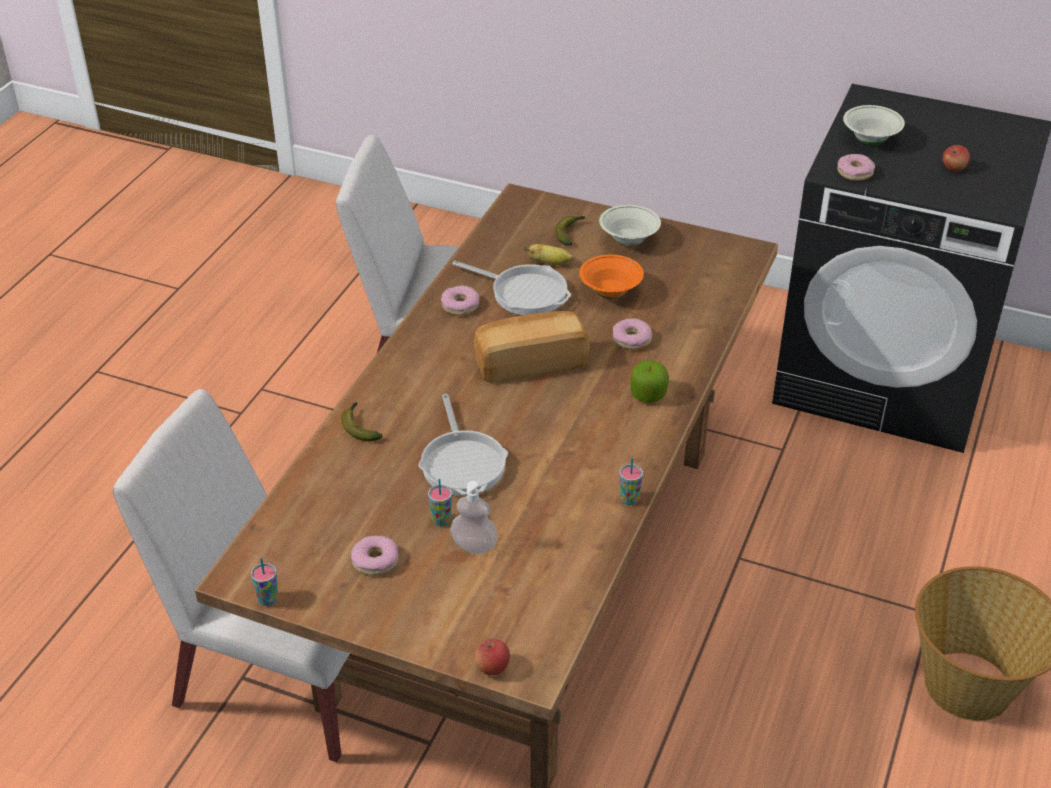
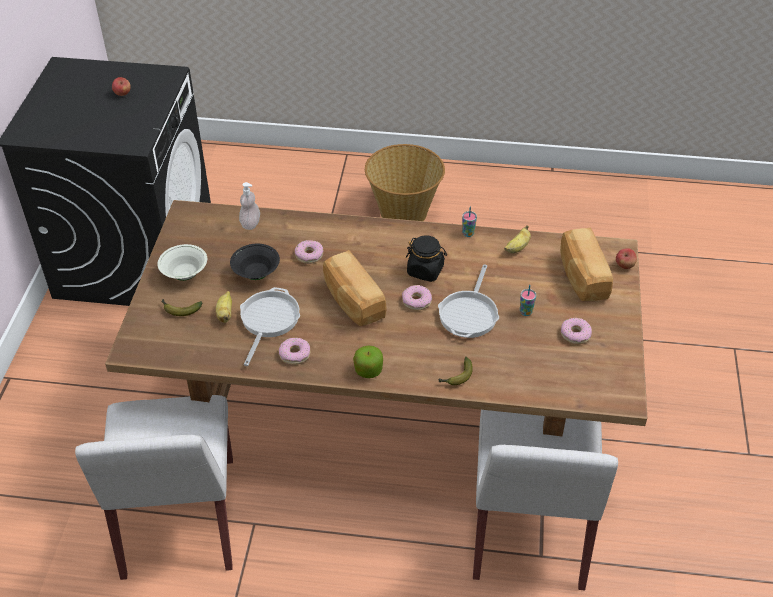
camera: 105 degrees left, 5 degrees up
(268, 599) = (634, 377): cup -> none
(462, 463) = (469, 314): frying pan -> frying pan turned 135 degrees clockwise
(474, 545) = (539, 292): soap dispenser -> soap dispenser (250, 224)
(488, 604) = (581, 277): none -> bread
(563, 438) = (425, 270): none -> black jar
(578, 546) = (517, 248): none -> banana
(610, 293) = (256, 274): orange bowl -> black bowl
(648, 394) = (366, 239): apple -> apple (368, 370)
(854, 172) = (134, 134): donut -> donut (416, 301)
(870, 141) = (87, 130): white bowl -> none

